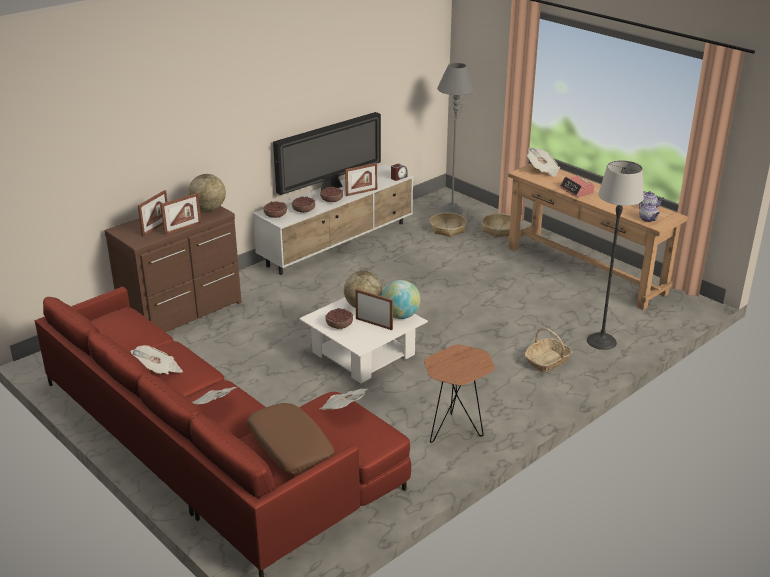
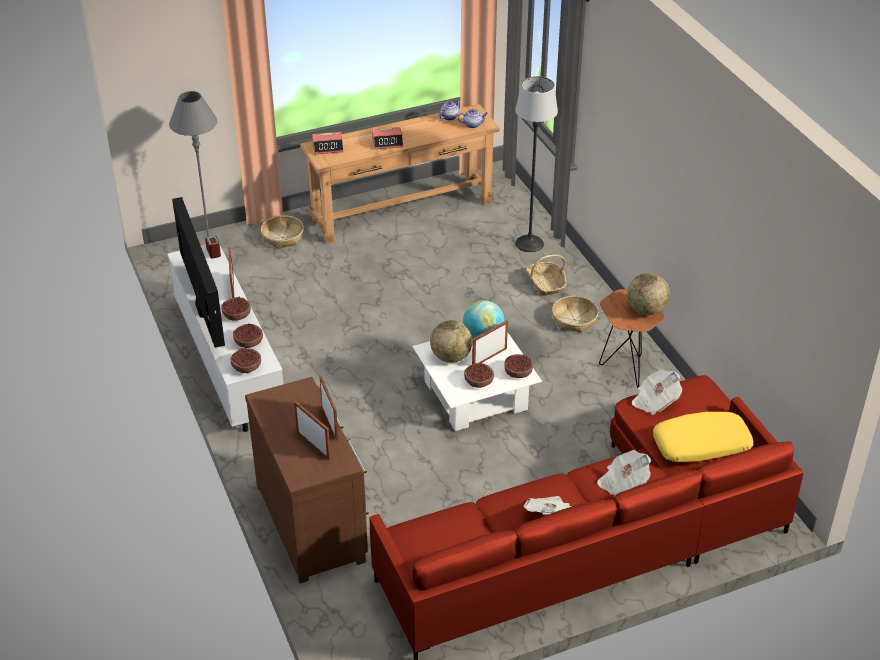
camera: 70 degrees left, 10 degrees up
(208, 209) = (288, 395): globe -> globe (646, 310)
(289, 447) = (701, 446): brown pillow -> yellow pillow
(363, 341) = (518, 372): none -> bowl
(448, 229) = (255, 271): basket -> basket (574, 320)
(543, 171) = (328, 147): newspaper -> alarm clock

